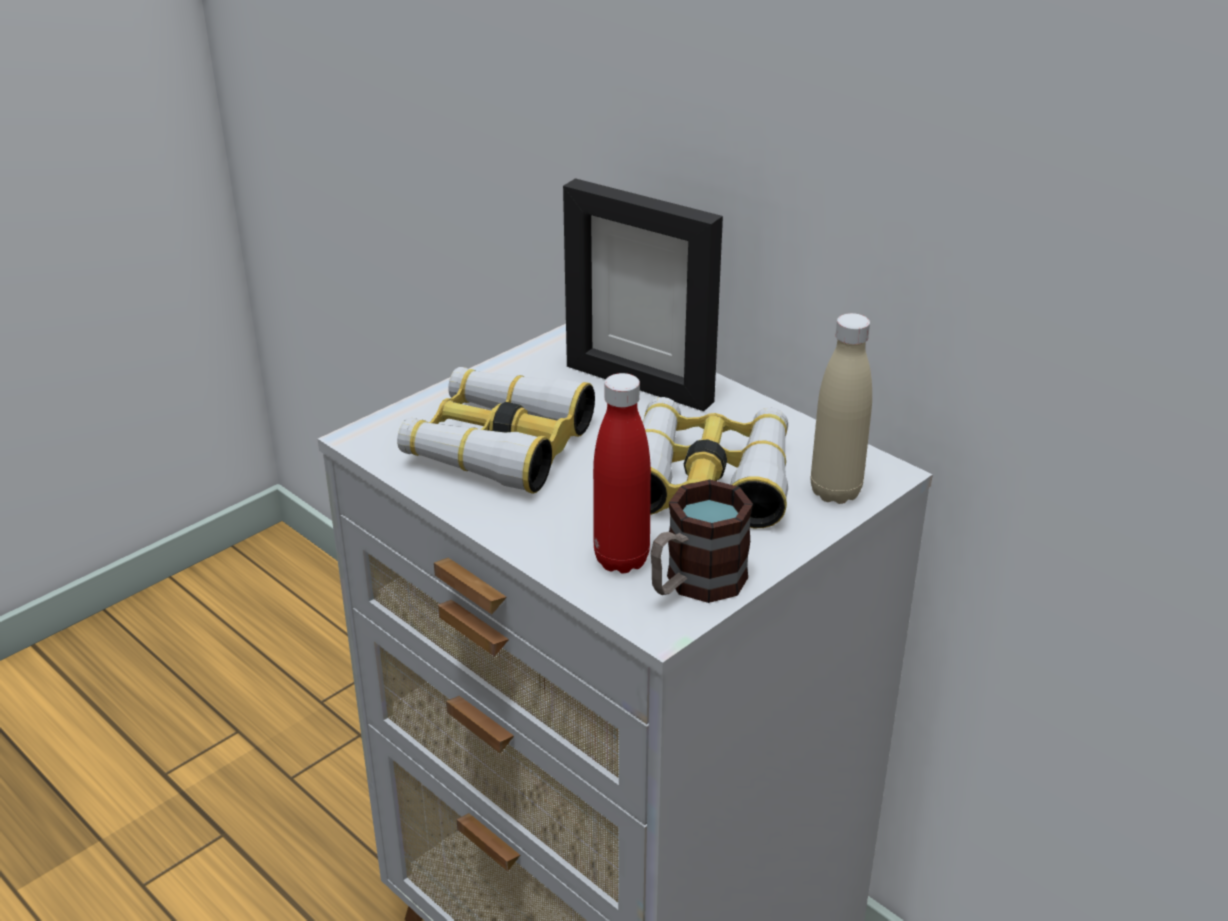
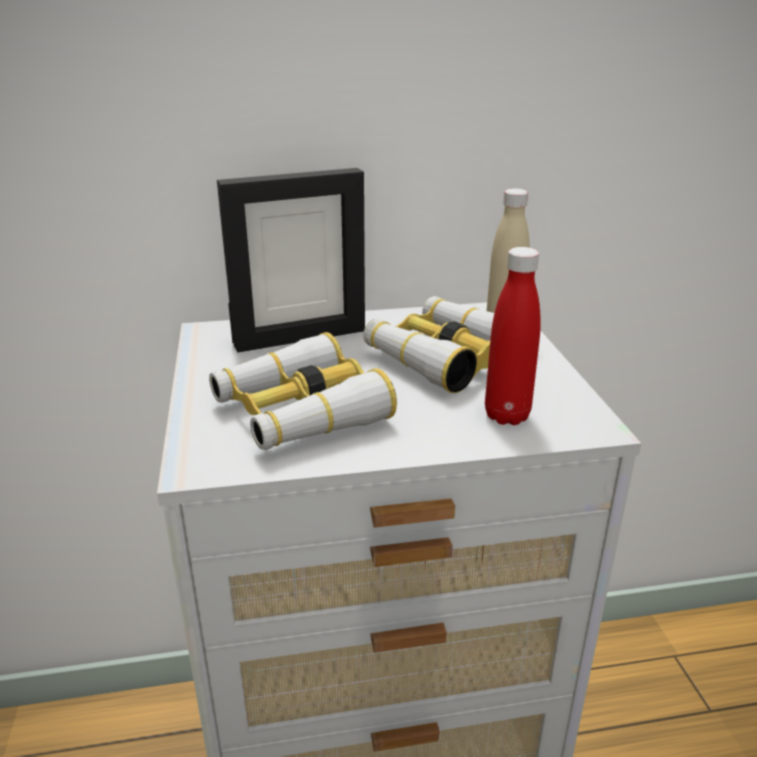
camera: 55 degrees left, 5 degrees down
(694, 584) = (561, 401): mug -> none

